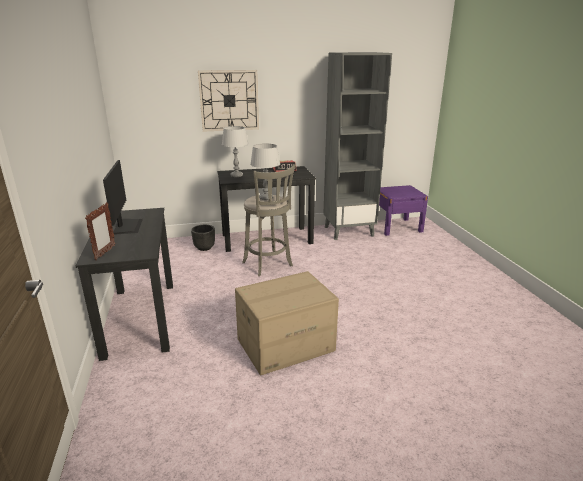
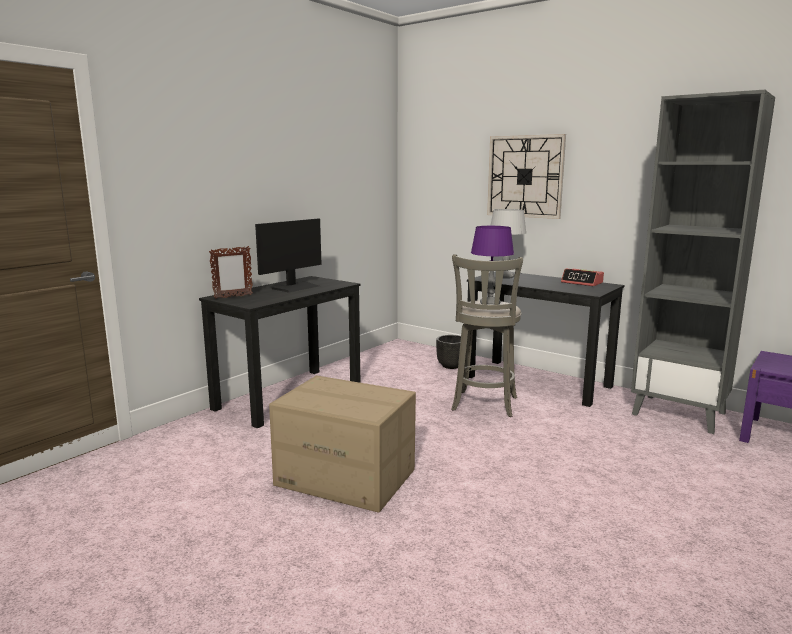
camera: 50 degrees right, 10 degrees down
(266, 198) = (489, 304): grey table lamp -> purple table lamp

